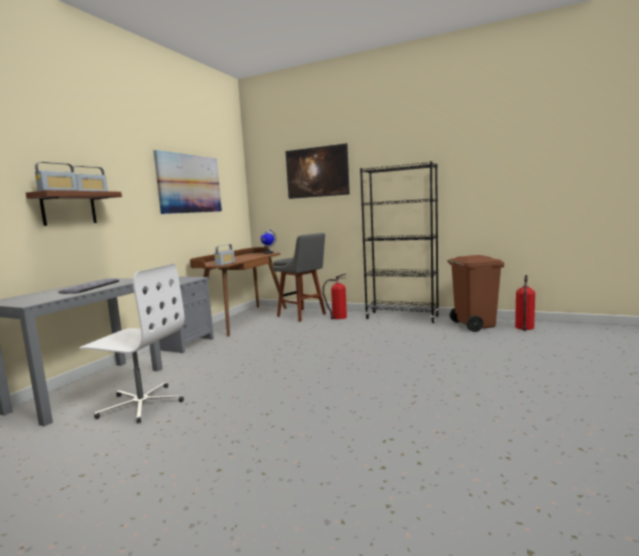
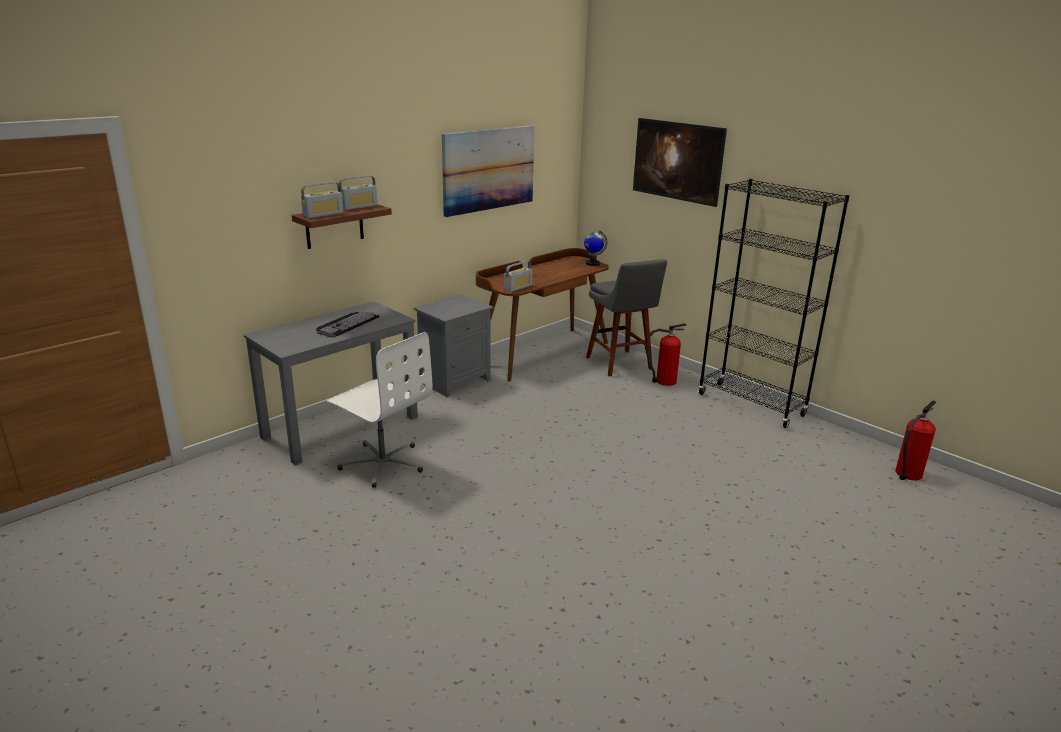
camera: 20 degrees right, 15 degrees up
(474, 325) = (838, 449): brown trash can -> none

